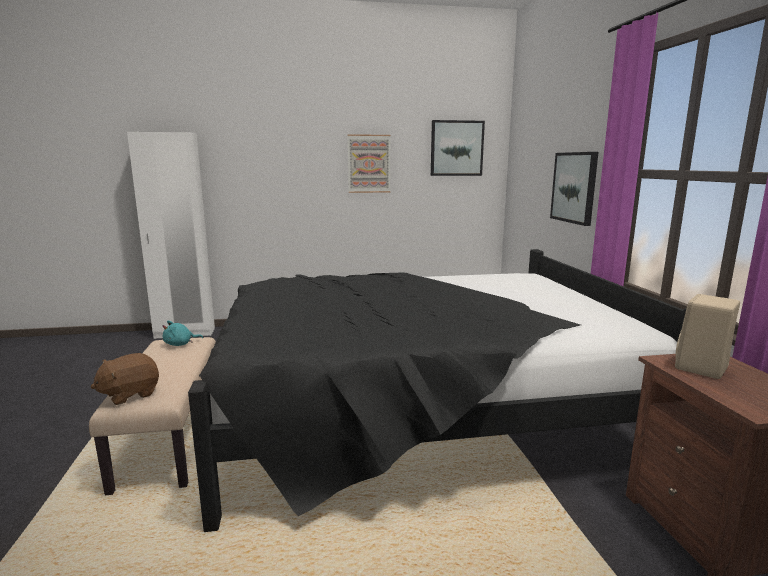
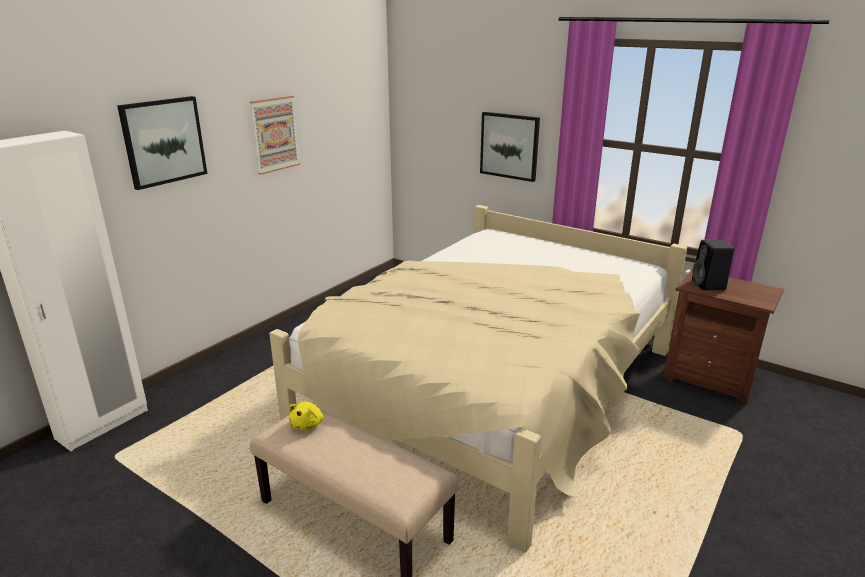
camera: 45 degrees left, 10 degrees up
(130, 394) = (397, 487): brown plush toy -> none
(180, 344) = (307, 424): turquoise plush toy -> yellow plush toy
(417, 413) = (493, 387): black bed -> beige bed
(456, 148) = (350, 101): picture -> picture (163, 141)
(701, 369) = (709, 285): beige speaker -> black speaker

